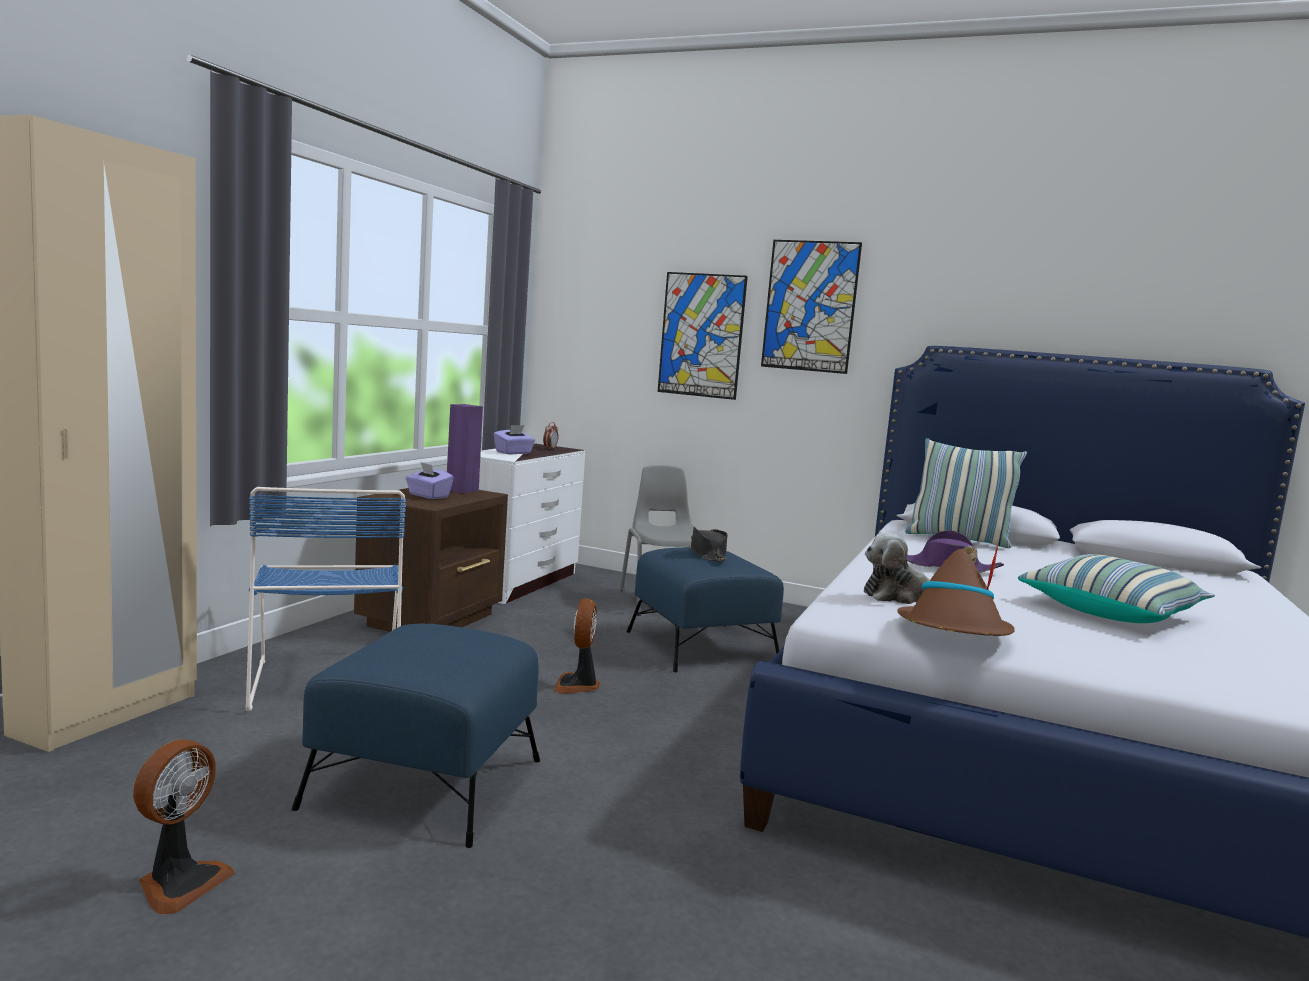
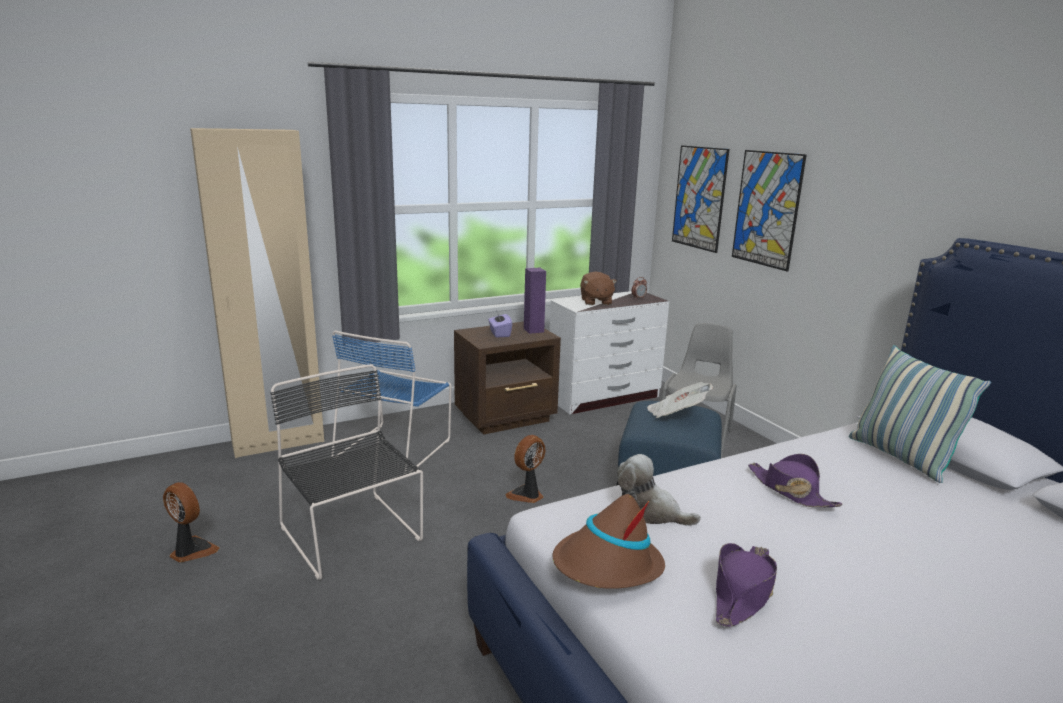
camera: 40 degrees right, 10 degrees up
(179, 883) = (191, 551): fan -> fan turned 120 degrees counterclockwise
(426, 782) = (352, 536): blue ottoman -> black chair
(513, 453) = (595, 302): purple tissue box -> brown plush toy
(707, 554) = (676, 414): black hat -> newspaper
(810, 306) = (857, 186): picture -> picture (699, 198)
(1056, 625) = (742, 592): none -> purple hat
(1111, 612) = (872, 598): pillow -> none

